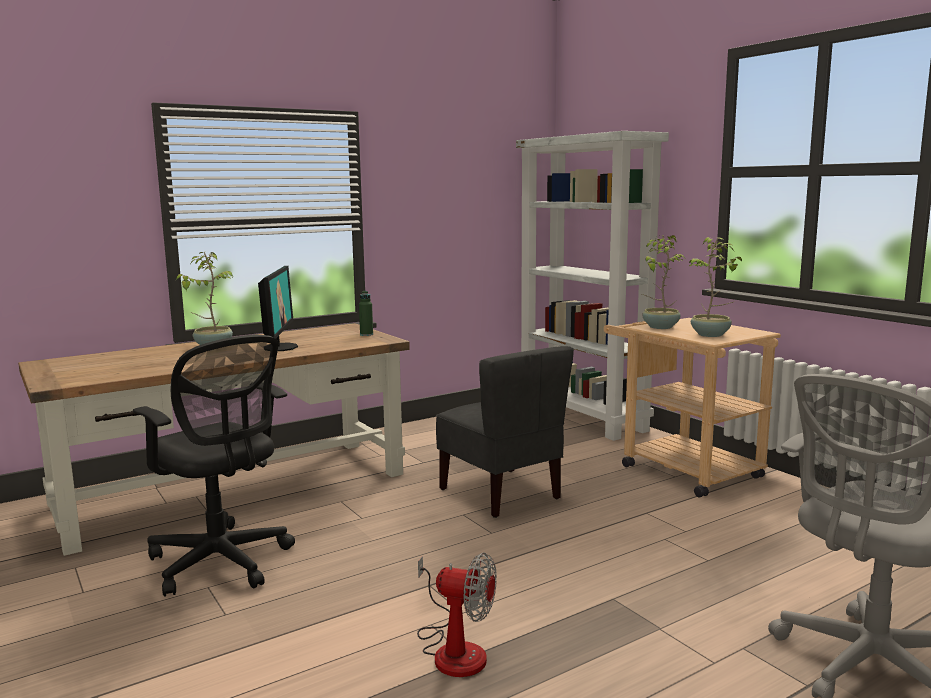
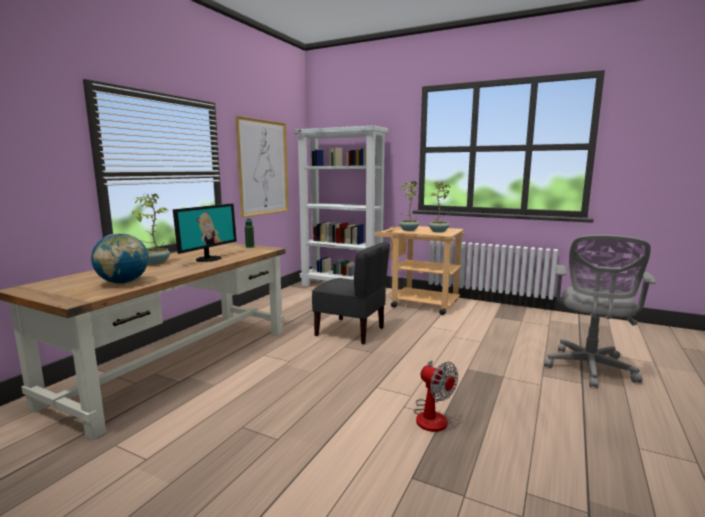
camera: 30 degrees left, 0 degrees up
(132, 369) = (123, 283): none -> globe
(222, 563) = (233, 410): black office chair -> none
(279, 347) = (208, 259): monitor -> monitor turned 60 degrees clockwise
(452, 206) = (263, 167): none -> picture
(454, 649) = (431, 415): fan -> fan turned 60 degrees clockwise

